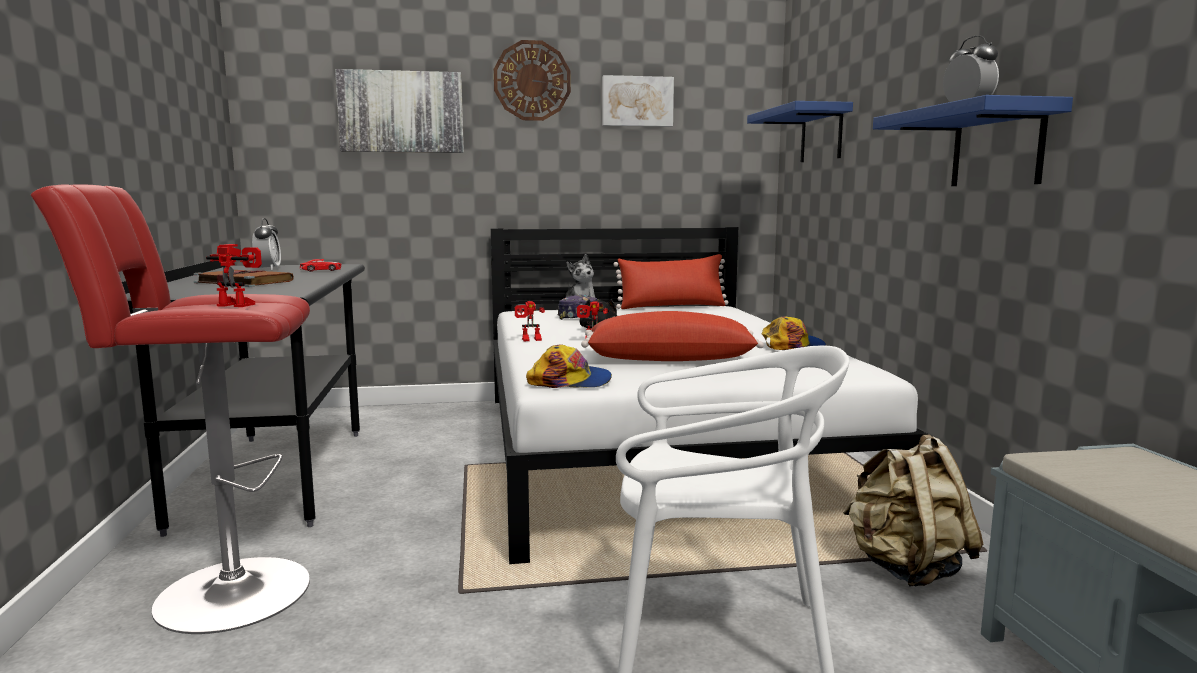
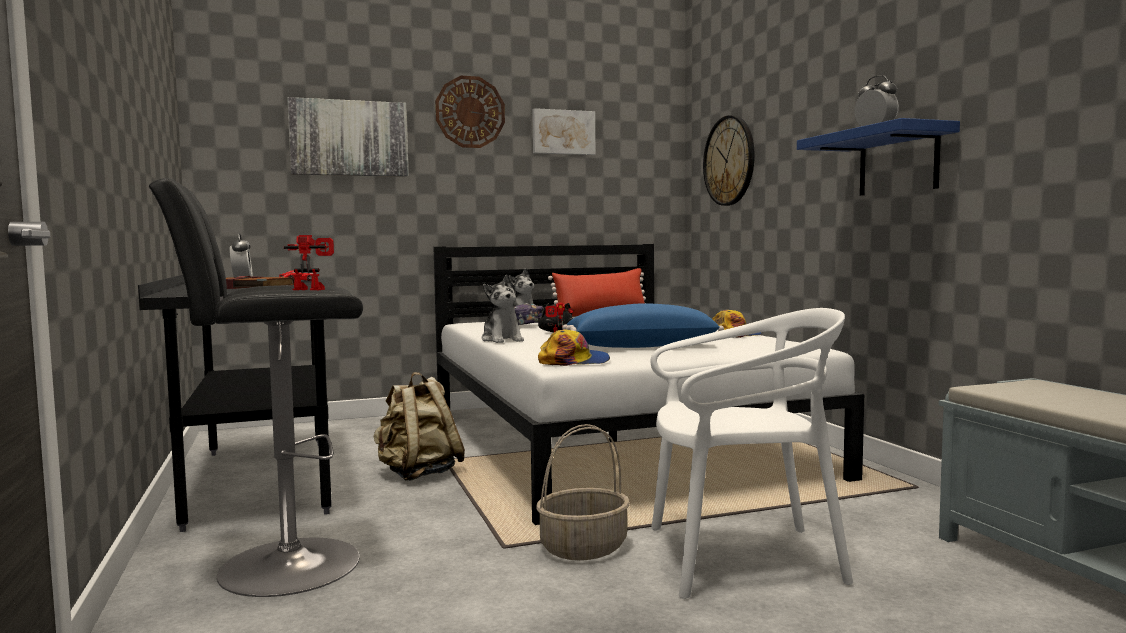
camera: 10 degrees left, 5 degrees down
(221, 594) = (278, 567): red stool -> black stool
(530, 340) = (502, 340): toy robot -> plush toy
(546, 601) = (584, 547): none -> basket
(670, 359) = (640, 346): red pillow -> blue pillow
(821, 135) = (729, 161): blue shelf -> wall clock
(906, 568) = (863, 503): beige backpack -> beige backpack (418, 474)

